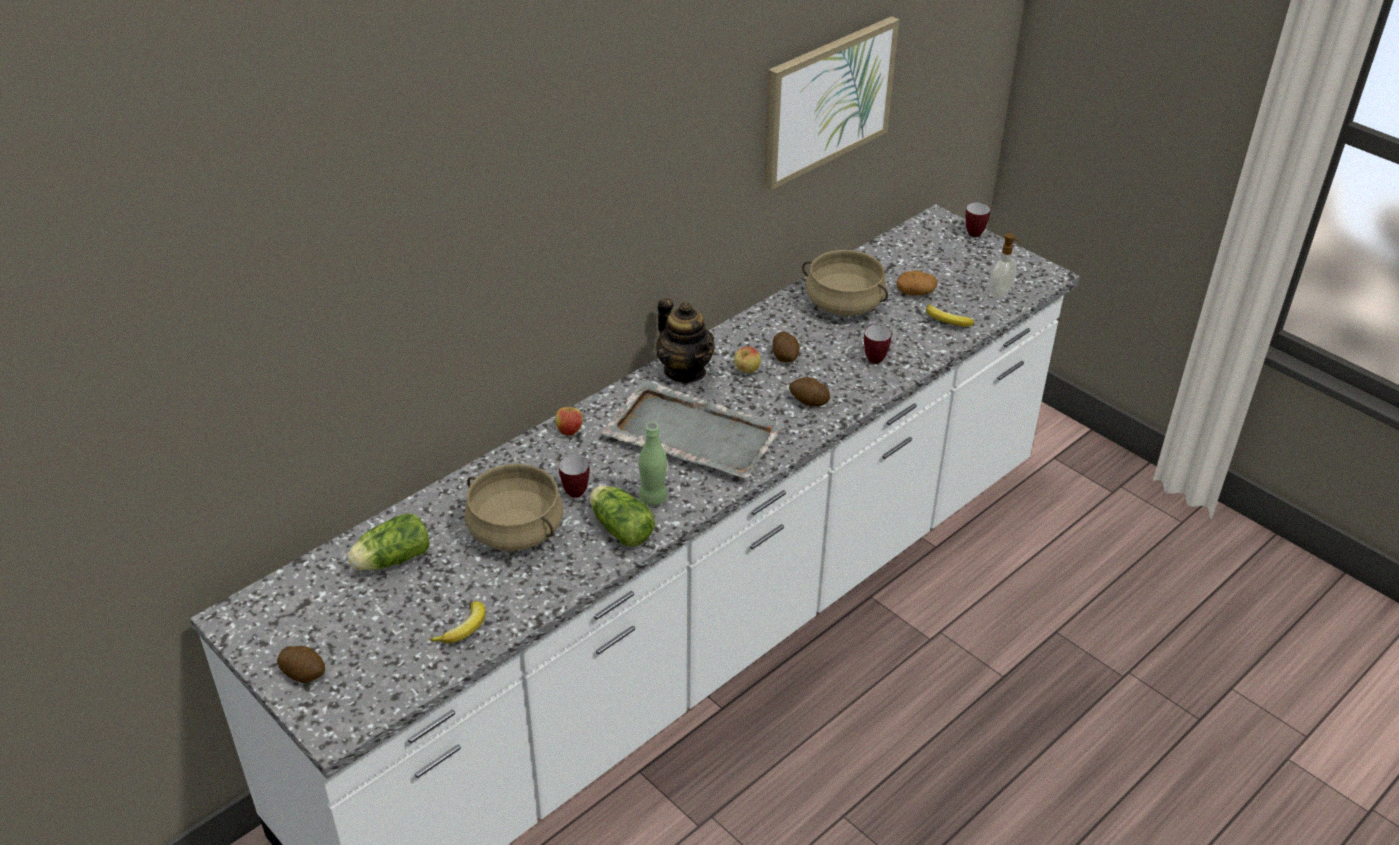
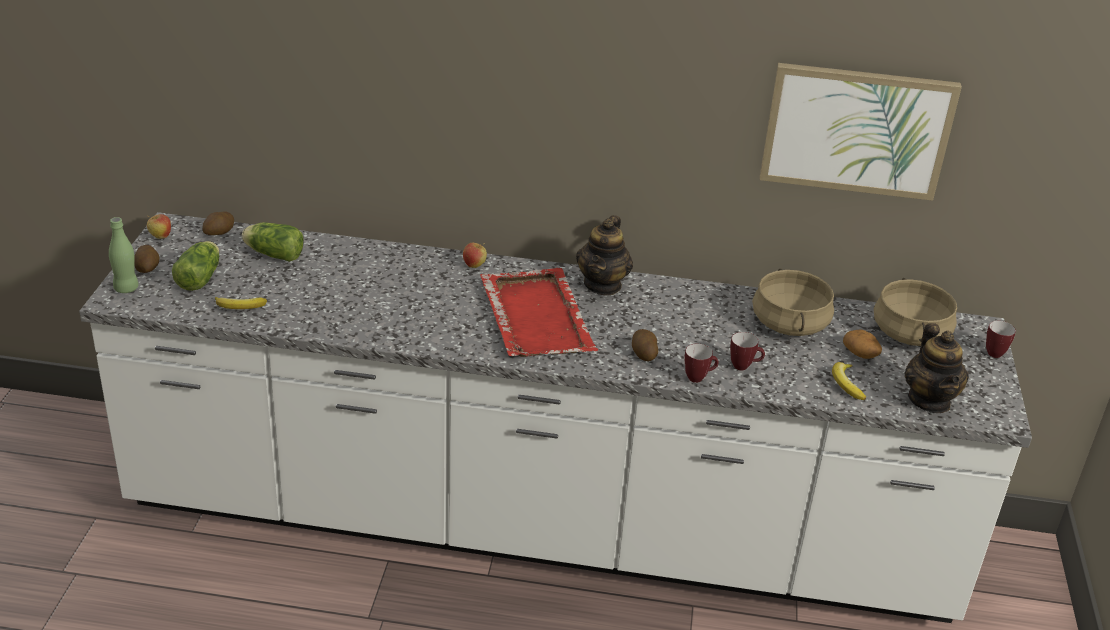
camera: 50 degrees right, 5 degrees down
(515, 530) = (351, 287): beige cooking pot -> beige cooking pot (909, 333)
(577, 489) = (419, 293): mug -> mug (698, 377)
(619, 527) = (401, 326): lettuce -> lettuce (201, 277)
(653, 498) = (447, 328): green bottle -> green bottle (126, 288)
(691, 434) = (536, 316): grey tray -> red tray
(746, 371) = (640, 311): apple -> apple (160, 237)
(785, 357) = (682, 322): potato -> potato (219, 233)
(1000, 294) = (929, 400): soap dispenser -> teapot

